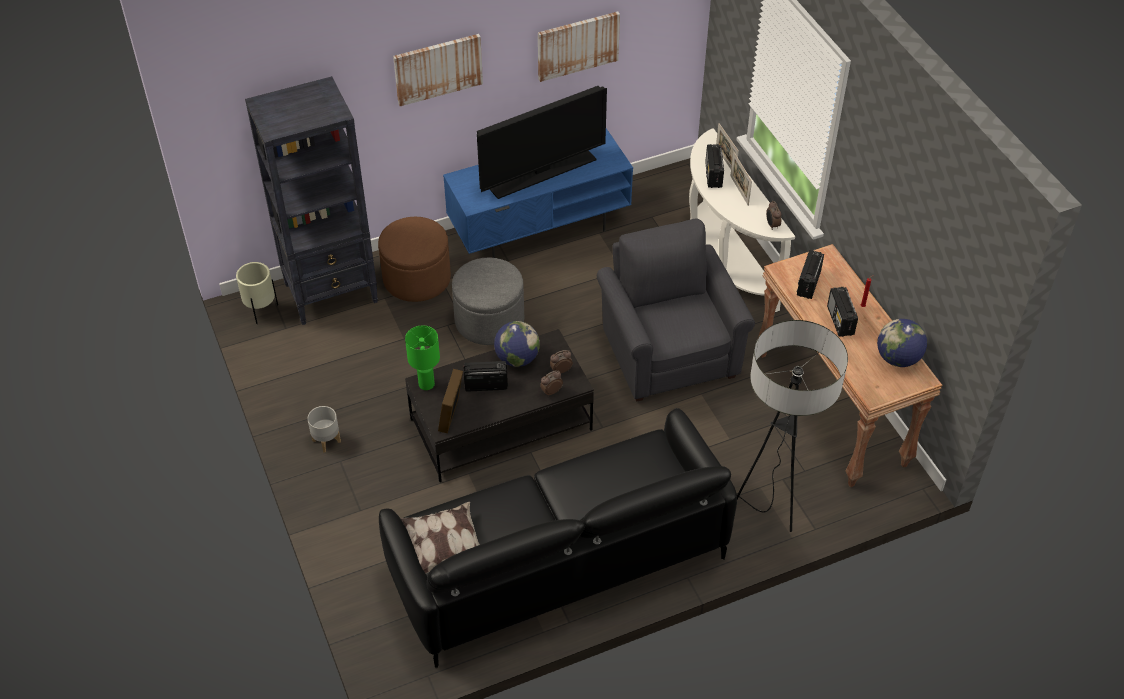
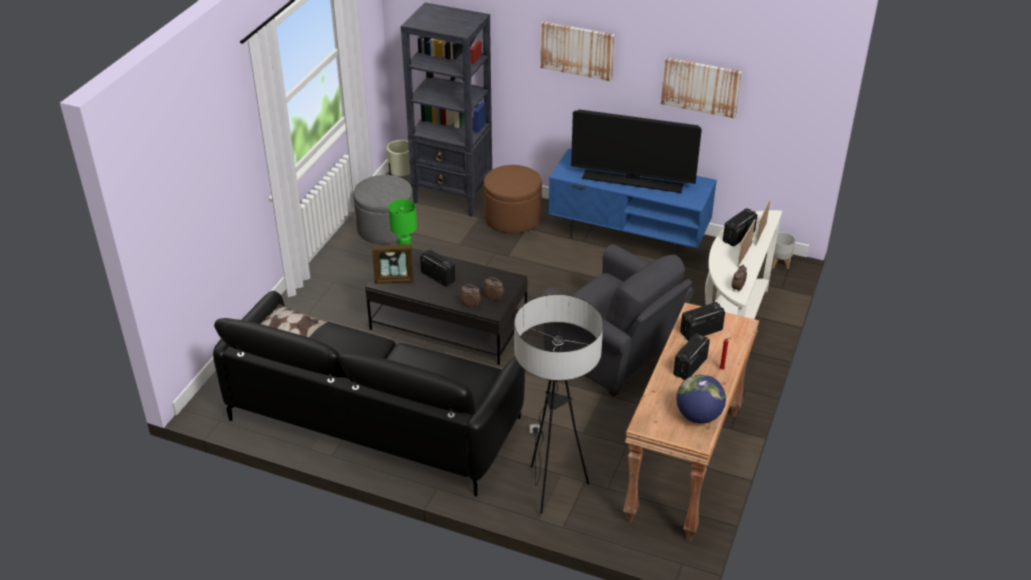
camera: 45 degrees right, 10 degrees down
(326, 440) = (341, 267): grey planter -> grey planter (779, 263)
(451, 416) = (394, 279): picture frame -> picture frame turned 150 degrees counterclockwise
(489, 320) = (523, 266): grey ottoman -> grey ottoman (386, 229)
(517, 358) = (477, 275): globe -> none
(668, 351) = (615, 355): grey armchair -> grey armchair turned 105 degrees clockwise

